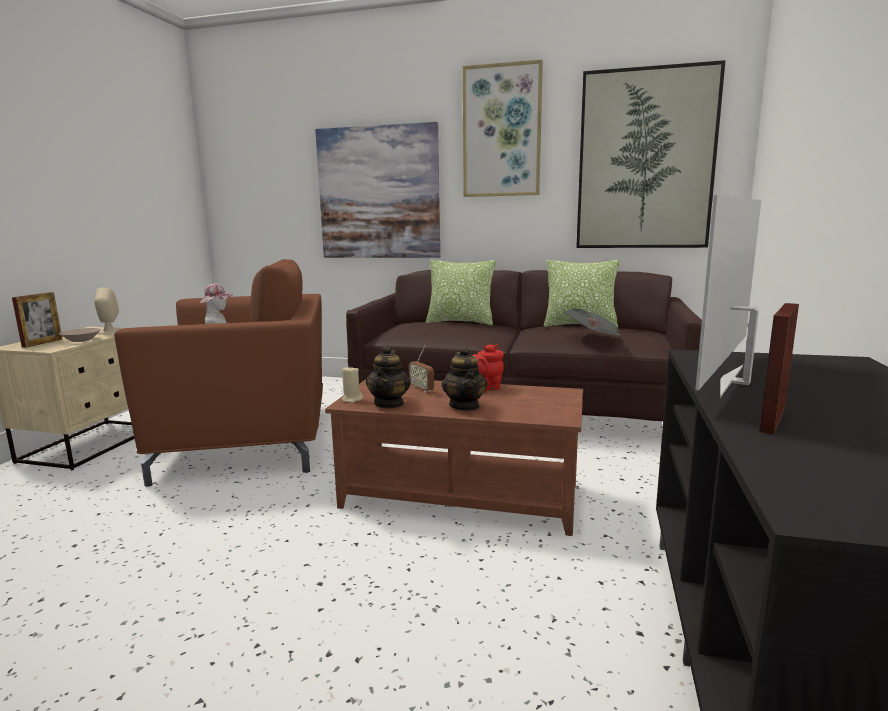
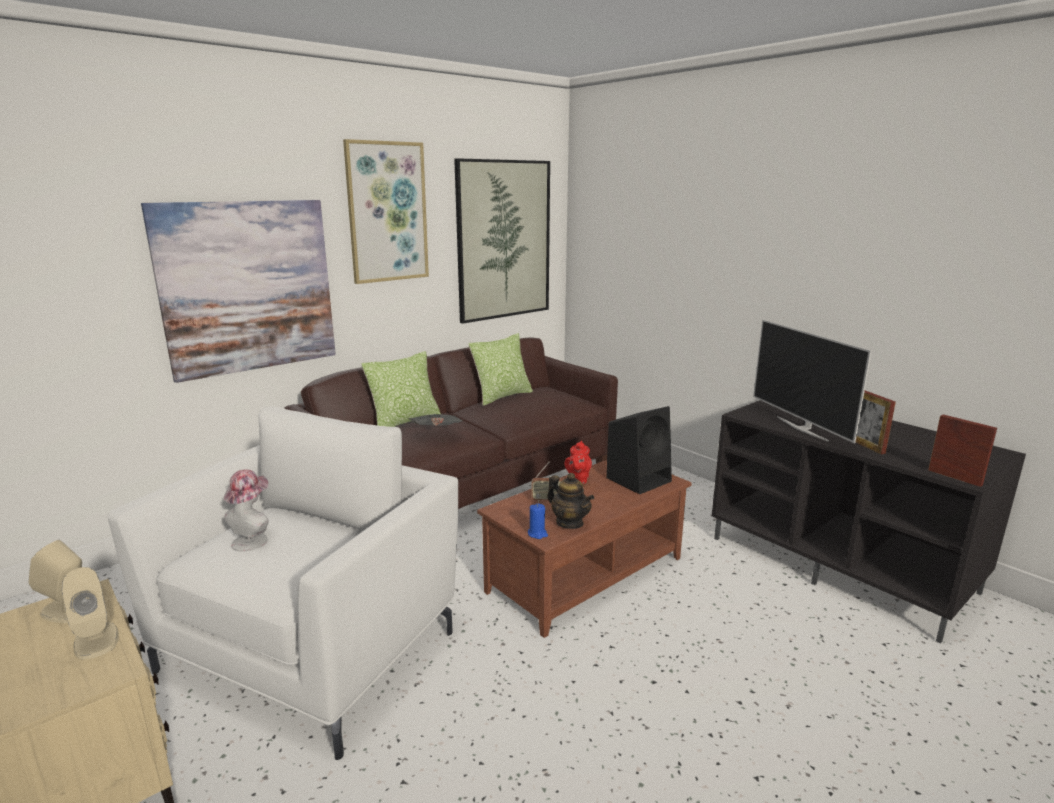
camera: 55 degrees left, 5 degrees up
(42, 343) = (37, 681): picture frame -> picture frame (954, 477)
(82, 340) = (96, 640): beige bowl -> beige speaker
(250, 440) = (314, 648): brown armchair -> white armchair
(352, 399) = (537, 534): beige candle -> blue candle
(465, 406) = (611, 499): teapot -> none
(536, 406) = (639, 479): none -> black speaker
(594, 338) = (550, 407): newspaper -> newspaper (437, 434)

